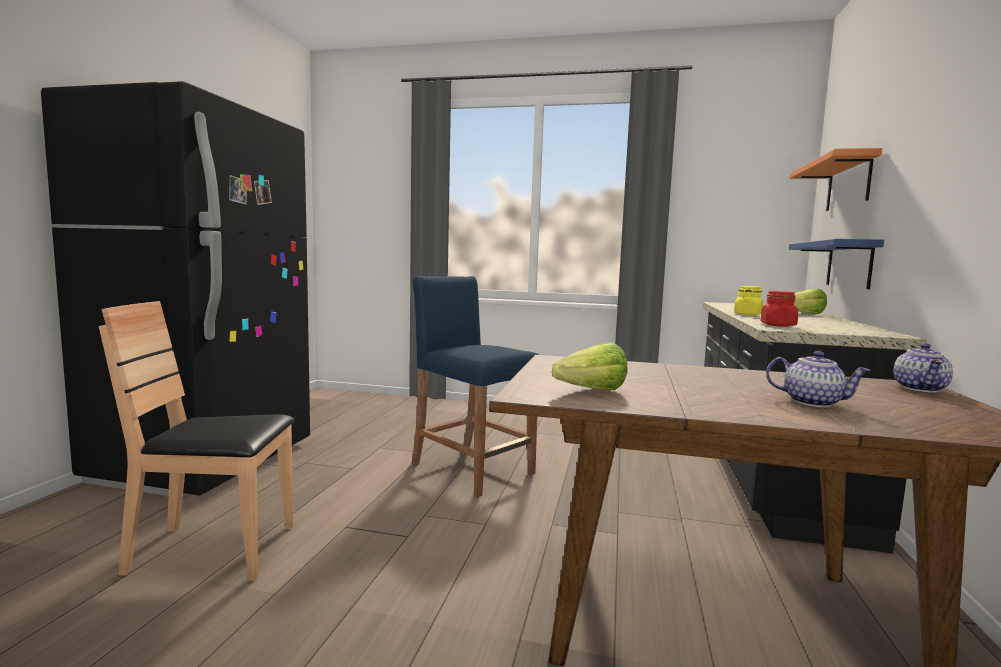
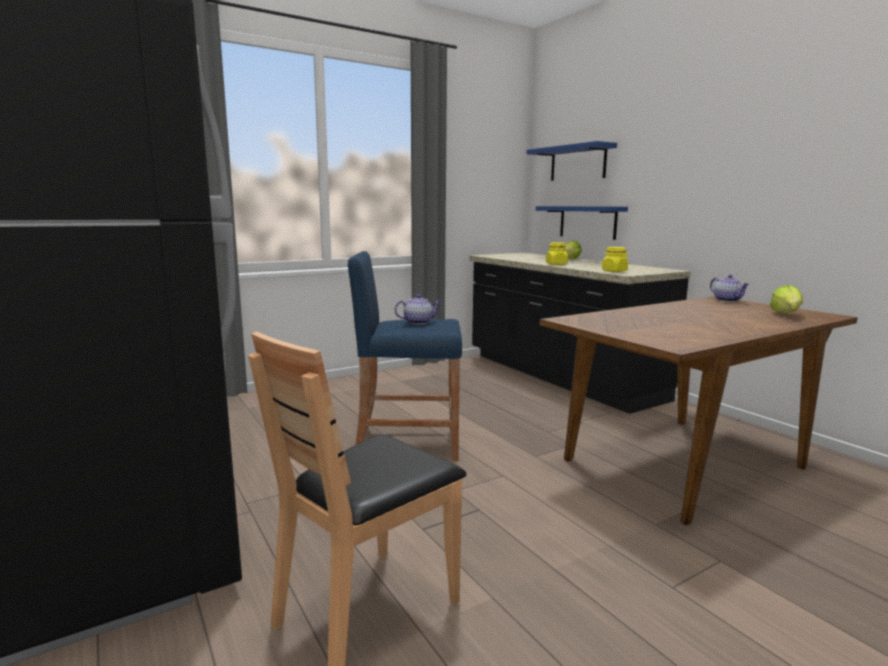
camera: 45 degrees left, 5 degrees up
(585, 391) = (677, 336): lettuce -> lettuce (786, 315)
(777, 325) = (614, 271): red jar -> yellow jar
(813, 402) = (741, 317): teapot -> teapot (418, 322)
(848, 184) = (578, 163): orange shelf -> blue shelf

